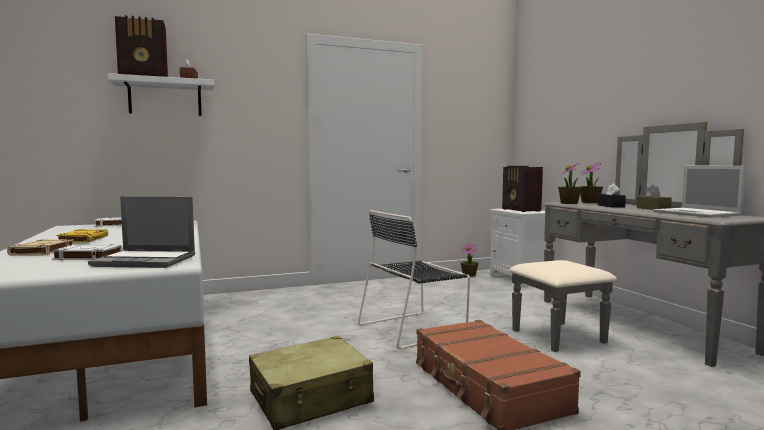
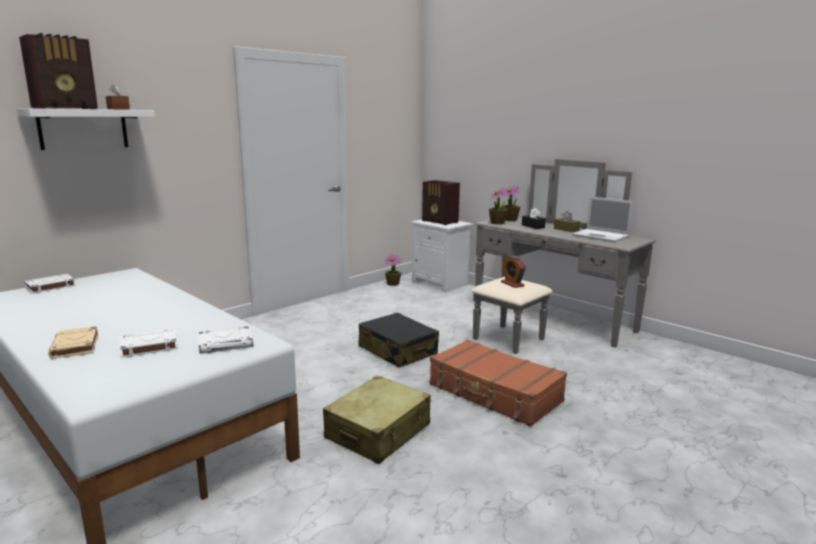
camera: 25 degrees left, 10 degrees up
(83, 239) = (76, 319): yellow book -> none
(147, 261) = (226, 344): laptop -> white book
(414, 329) = (397, 351): black chair -> black suitcase
(560, 265) = (512, 284): none -> alarm clock

